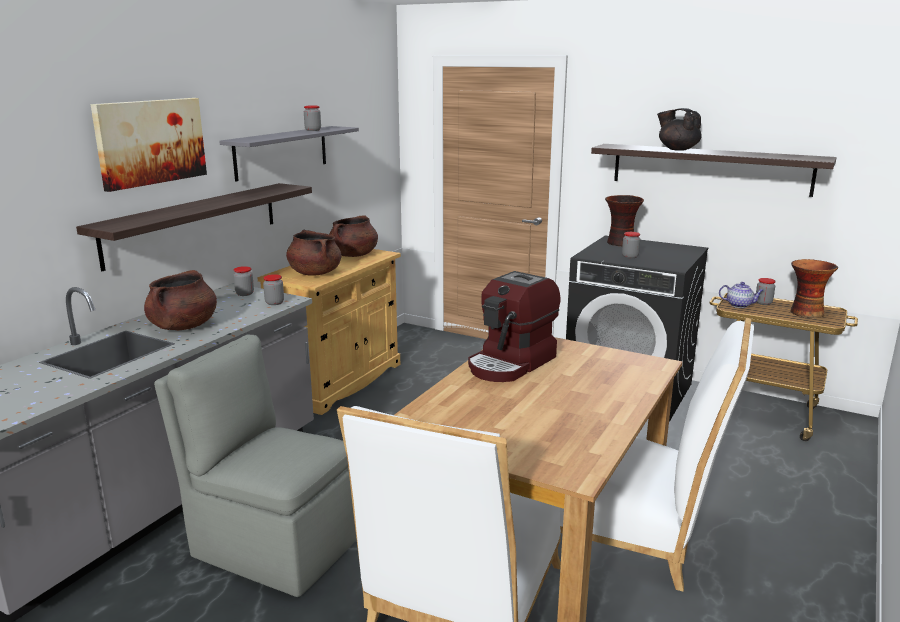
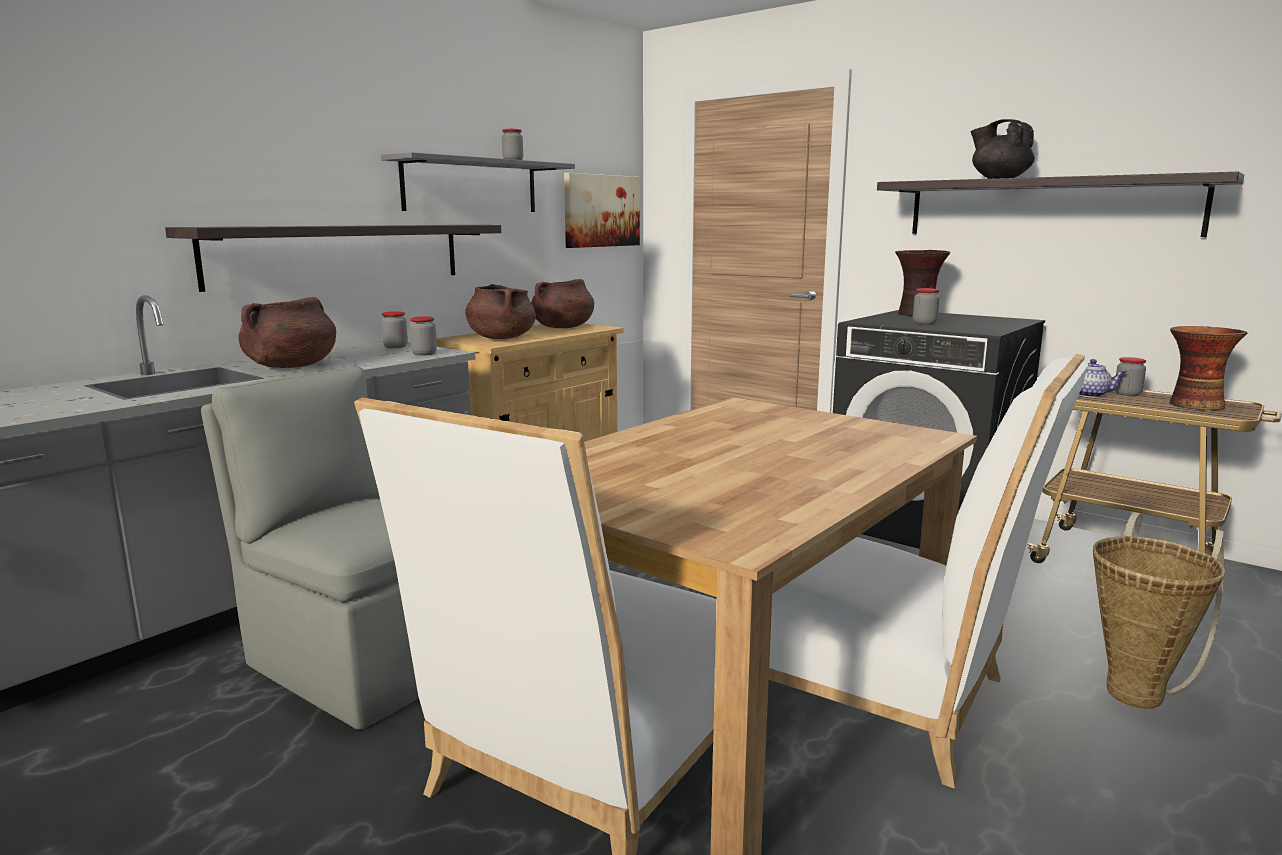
camera: 10 degrees right, 5 degrees down
(151, 142) = (280, 138): picture -> picture (601, 211)
(512, 363) = (713, 426): coffee machine -> none
(778, 512) = (1138, 690): none -> basket

